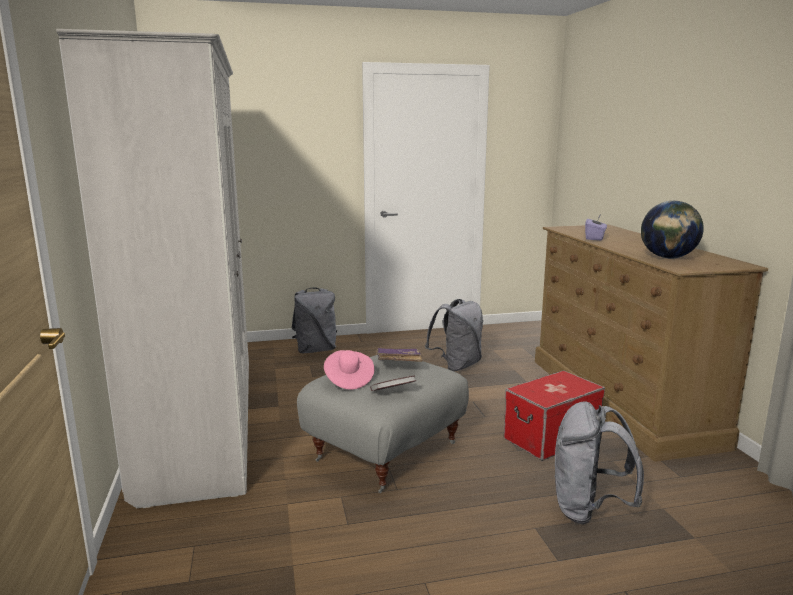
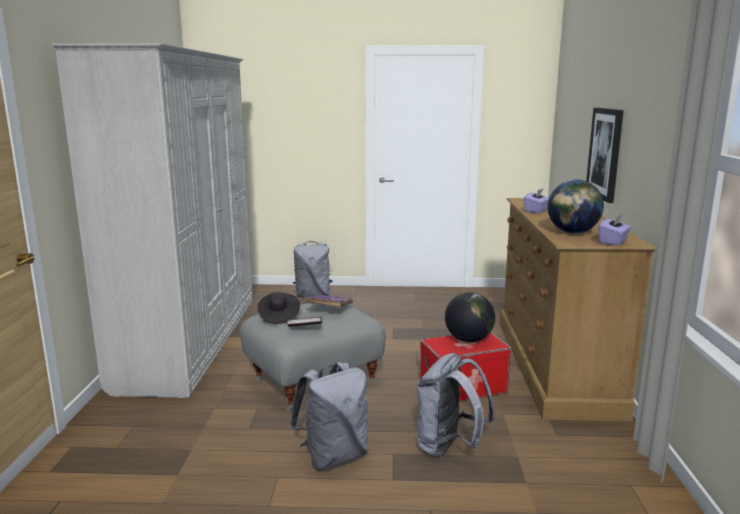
camera: 15 degrees right, 0 degrees up
(348, 380) = (278, 317): pink hat -> black hat
(457, 366) = (424, 320): grey backpack -> grey backpack (333, 457)
(555, 383) = (468, 340): none -> globe
(659, 175) = (605, 153): none -> picture
(722, 265) = (613, 242): none -> purple tissue box

